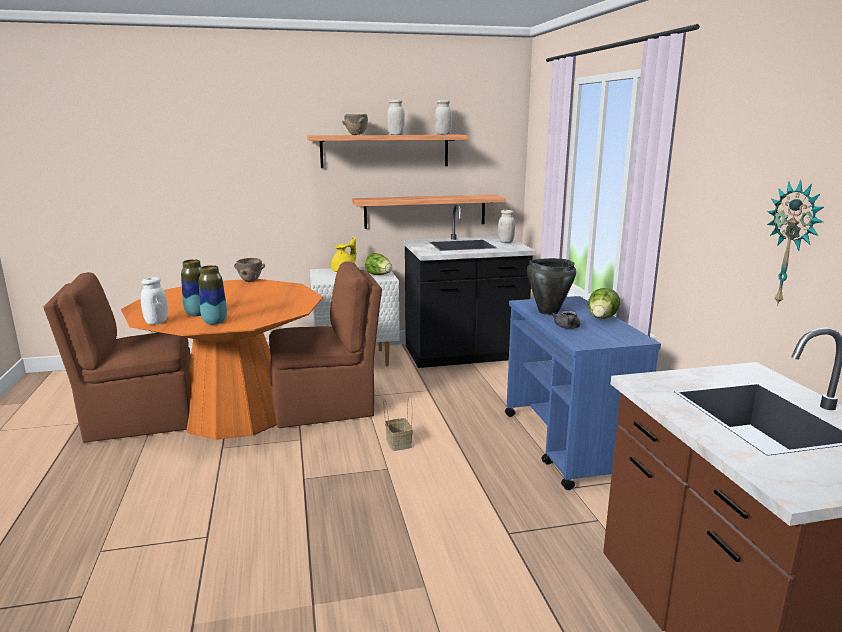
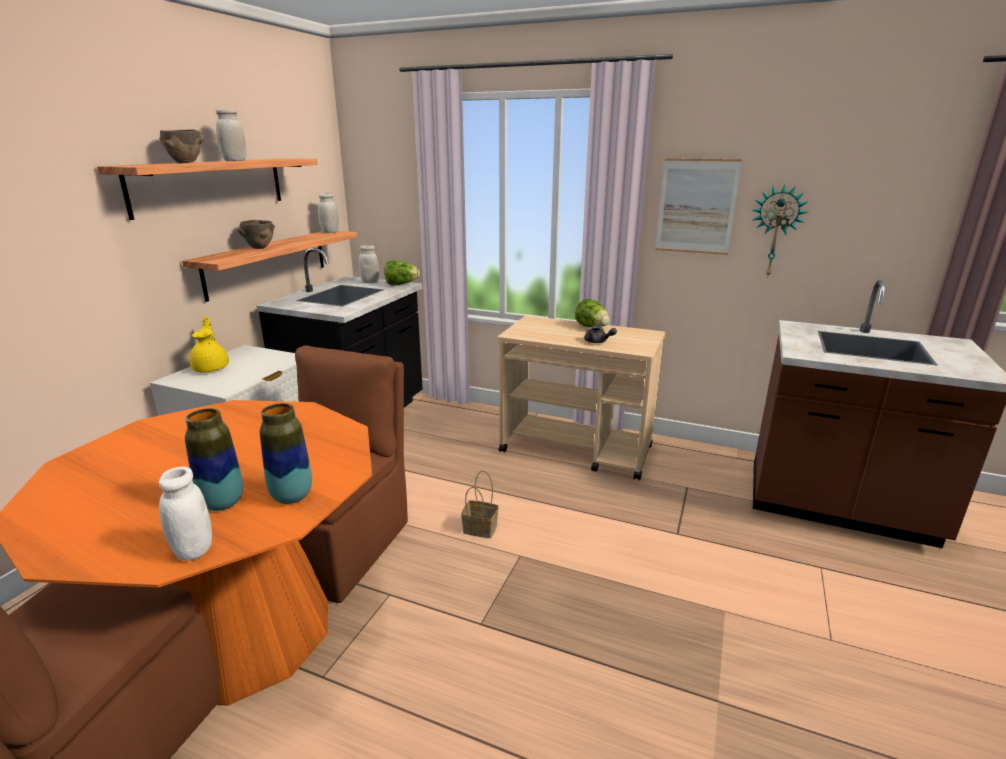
camera: 55 degrees left, 5 degrees up
(250, 281) = (139, 427): brown bowl -> brown bowl (259, 248)
(379, 275) = (273, 358): lettuce -> lettuce (401, 284)
(443, 134) = (279, 158): white jar -> white jar (330, 232)
(548, 312) = (550, 335): black cooking pot -> none
(568, 445) = (577, 449): blue cart -> beige cart
(724, 201) = (696, 206): none -> picture

